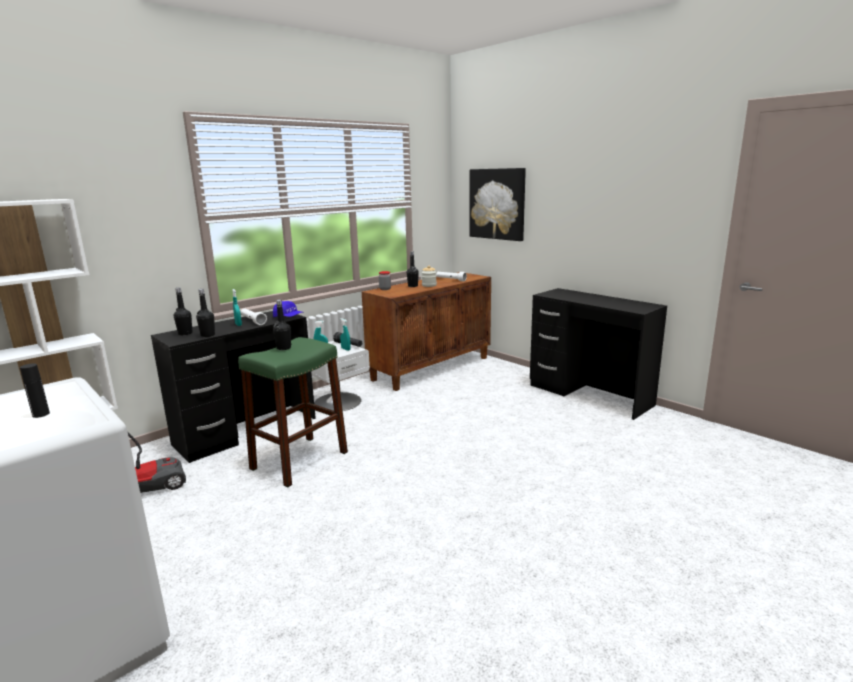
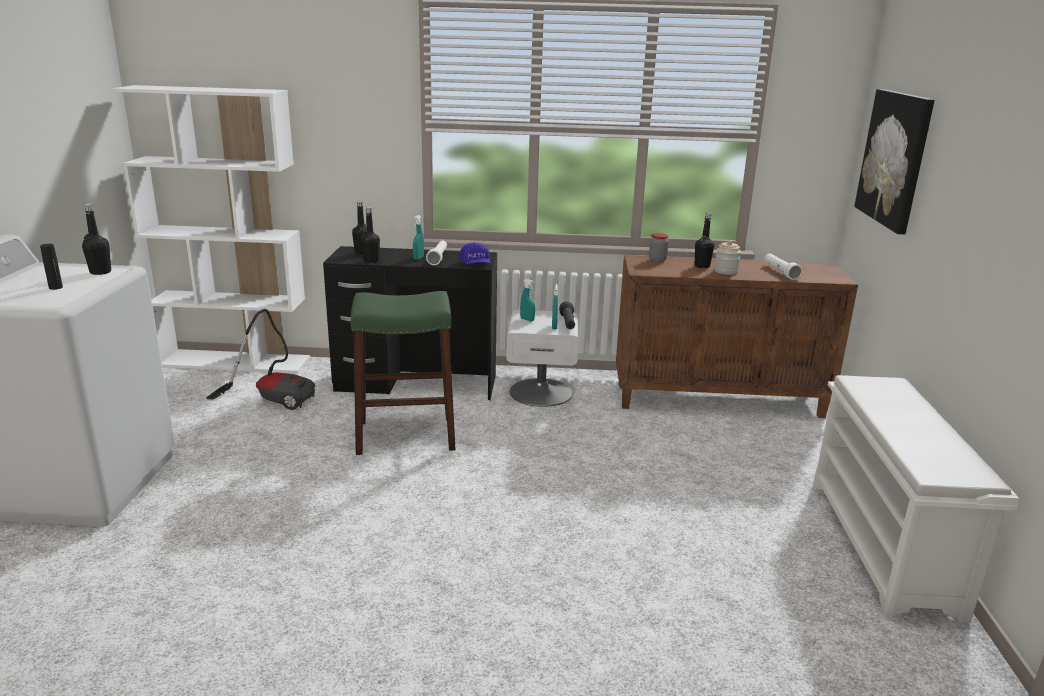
camera: 45 degrees right, 5 degrees up
(284, 348) = (403, 298): black bottle -> black bottle (100, 272)
(589, 395) = (884, 546): black desk -> white shoe rack

